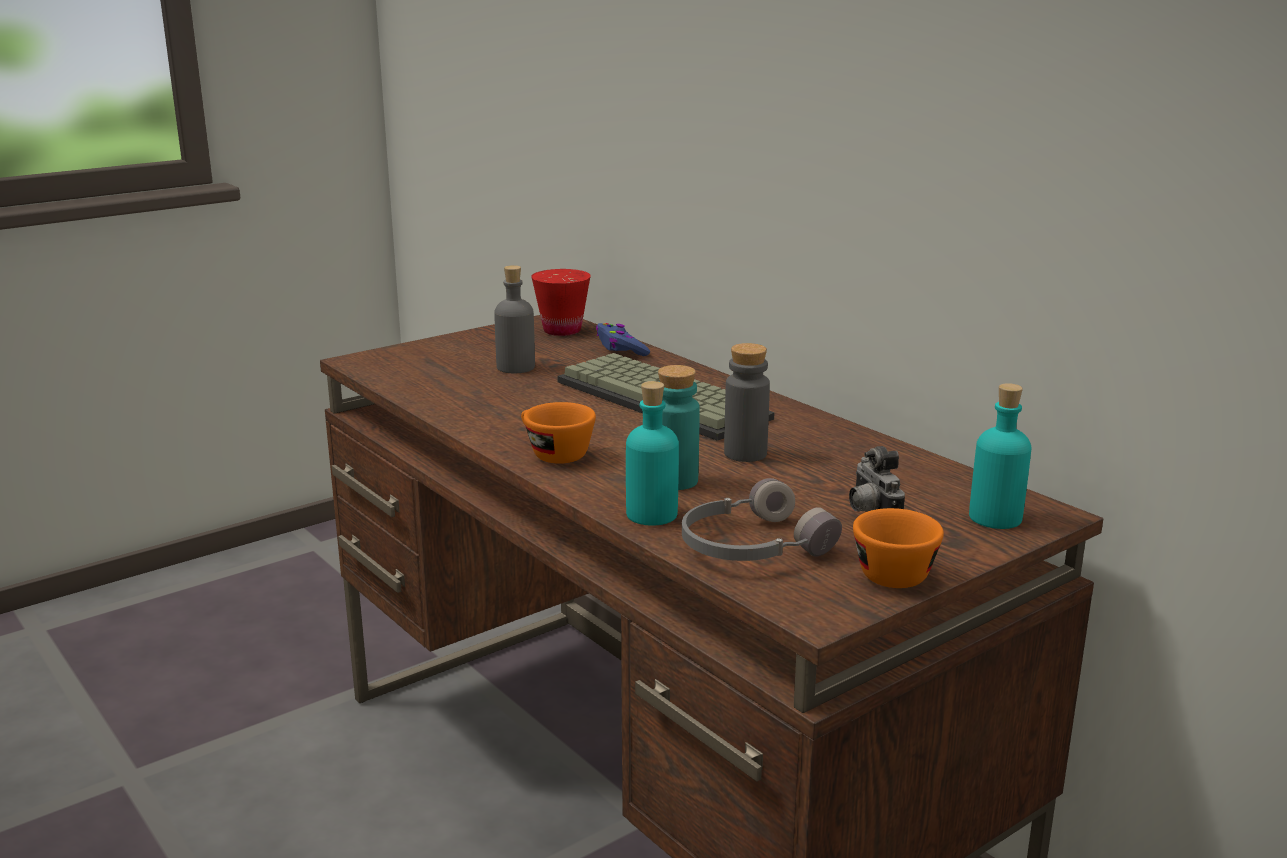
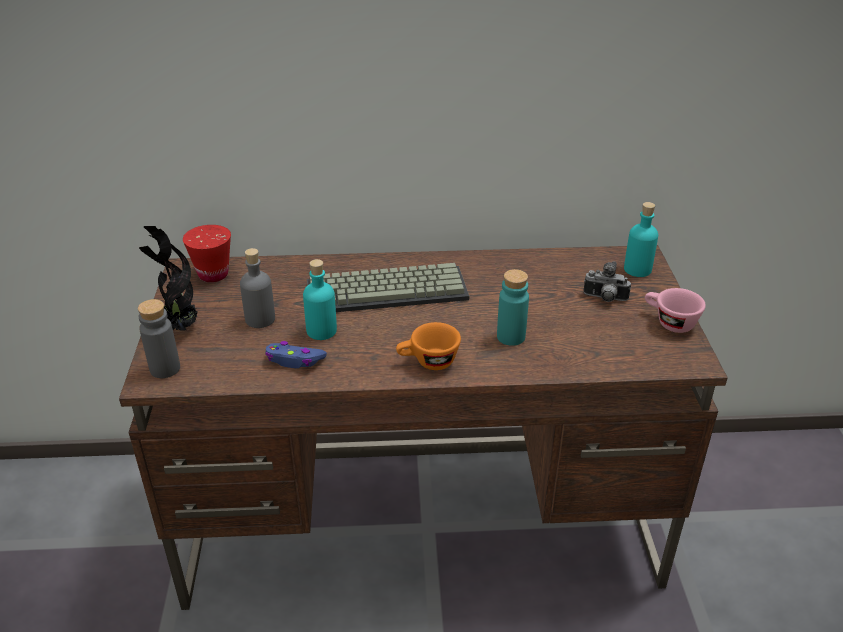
camera: 55 degrees left, 15 degrees up
(452, 346) = (178, 328): none -> potted plant
(621, 348) = (280, 268): blue game controller -> blue game controller (294, 360)
(652, 514) = (547, 363): turquoise bottle -> turquoise bottle (321, 331)
(745, 454) = (496, 299): grey bottle -> grey bottle (165, 369)
(751, 546) = (612, 348): grey headphones -> none
(891, 571) = (669, 322): orange cup -> pink cup

